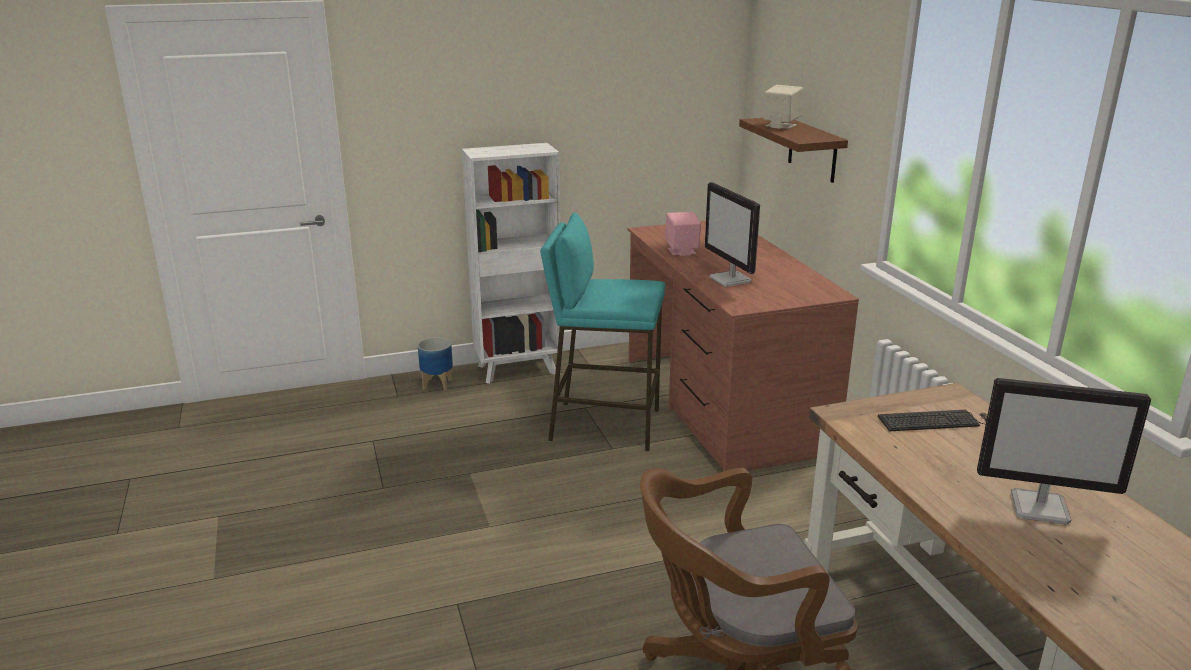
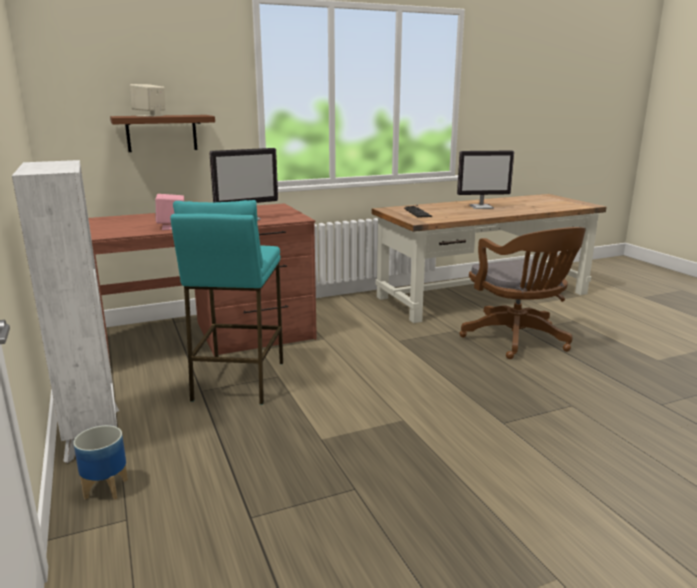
camera: 95 degrees left, 5 degrees down
(1041, 507) = (481, 207): monitor -> monitor turned 75 degrees clockwise

